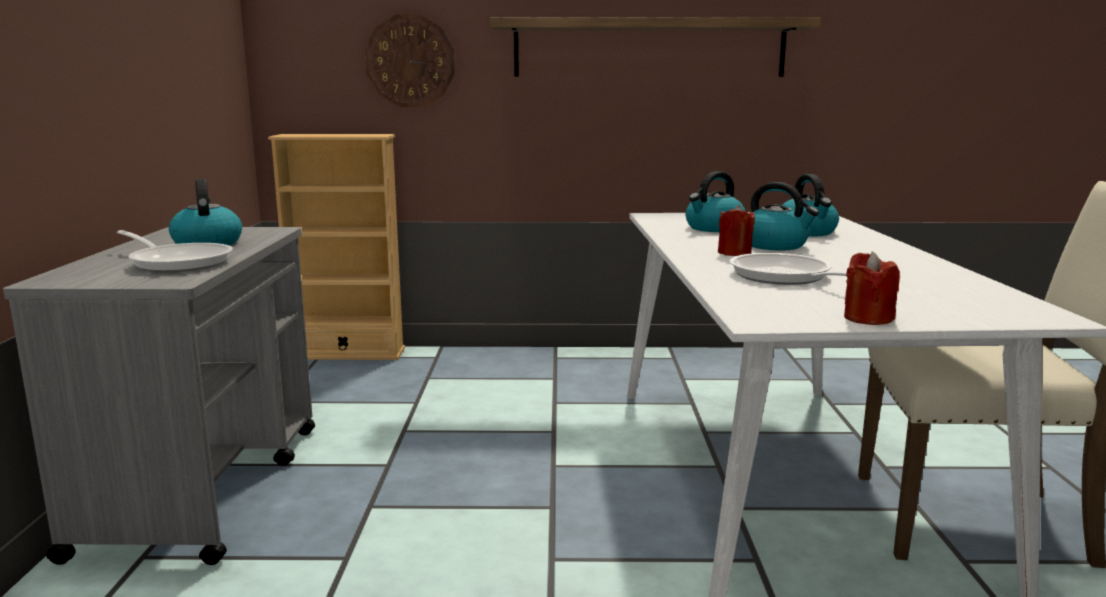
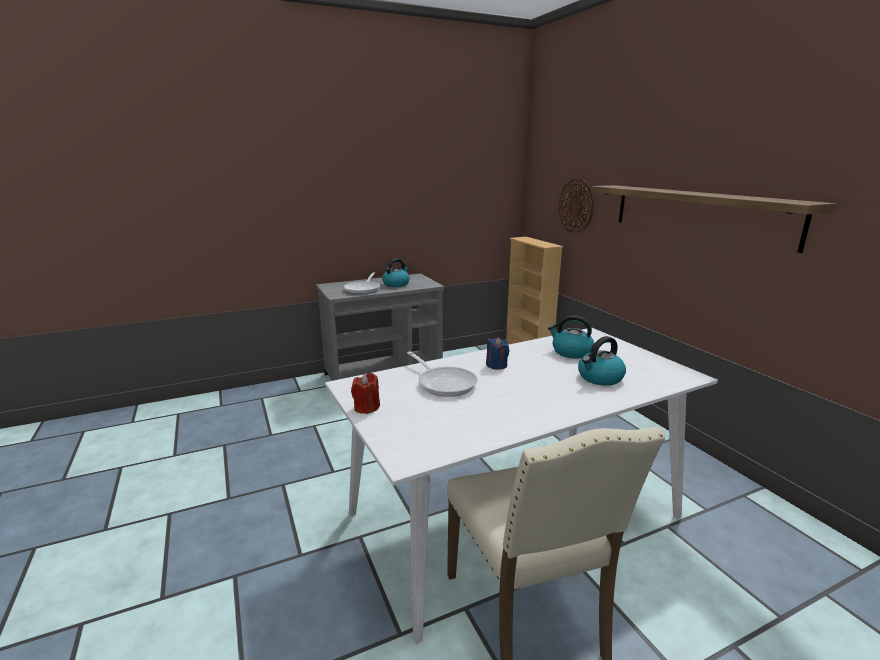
camera: 65 degrees right, 5 degrees up
(734, 253) = (496, 365): red candle -> blue candle
(775, 245) = (536, 373): kettle -> none
(785, 277) = (444, 383): frying pan -> frying pan turned 105 degrees clockwise

